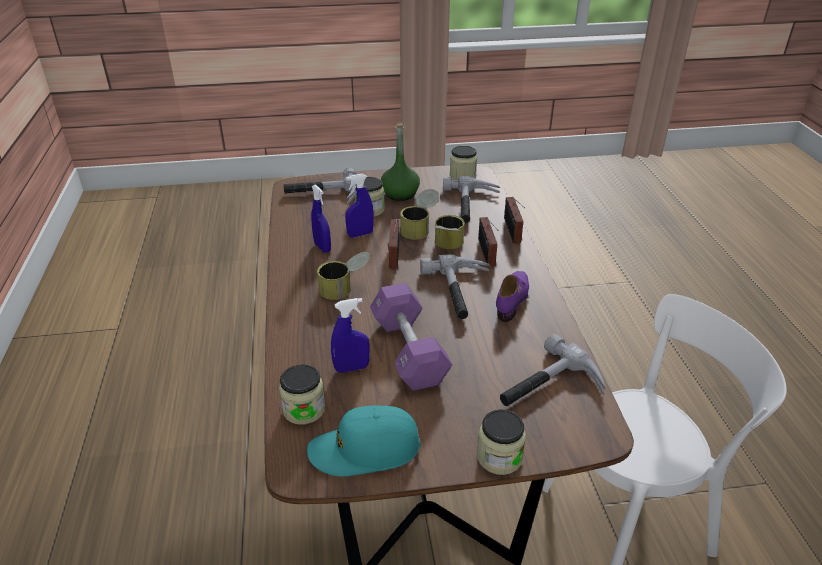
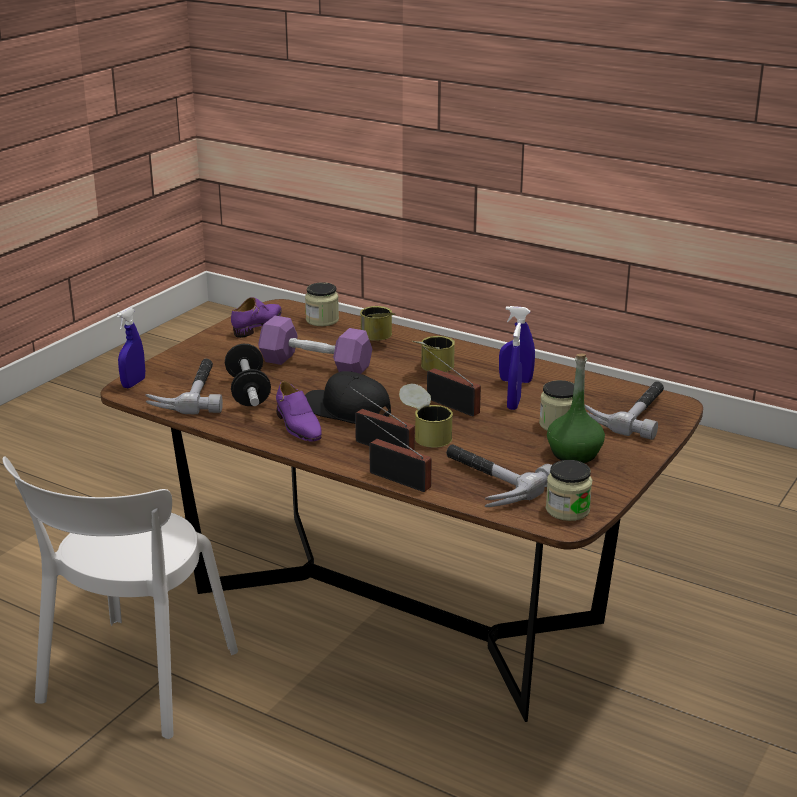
camera: 130 degrees right, 10 degrees down
(351, 368) = (333, 343): blue spray bottle -> blue spray bottle (133, 383)
(365, 450) = (258, 325): turquoise cap -> purple shoe
(420, 228) = (481, 435): can -> can (378, 338)
(461, 292) = (347, 410): hammer -> black cap
(499, 457) = (178, 355): jar -> none
(501, 357) = (248, 392): none -> dumbbell

